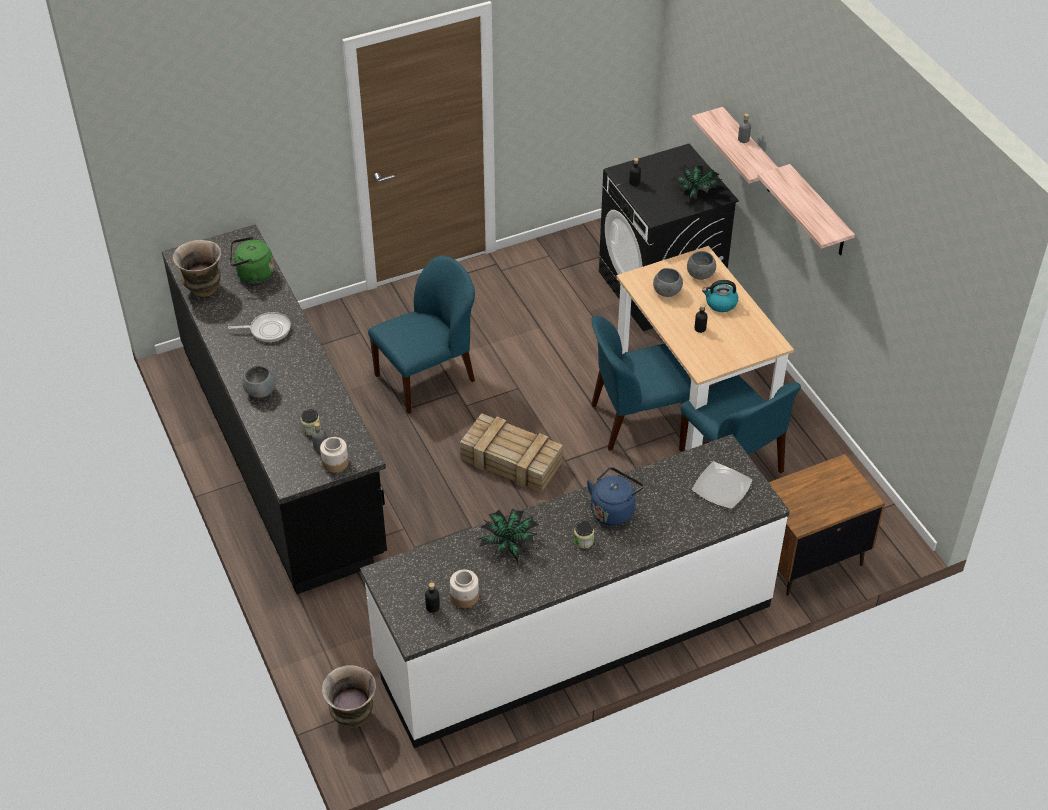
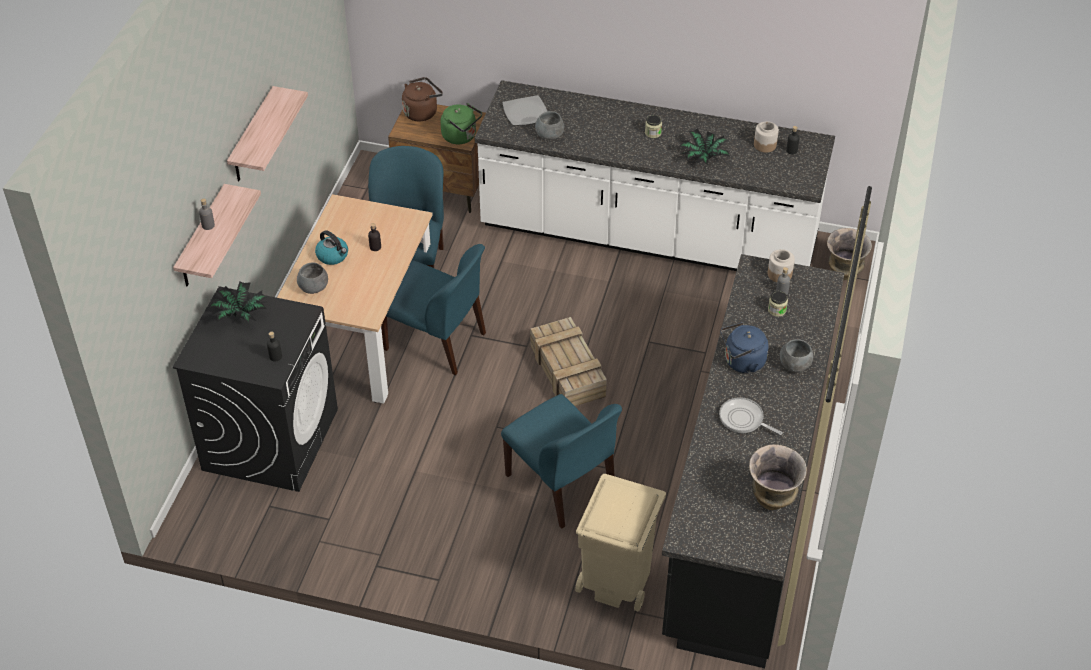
camera: 140 degrees left, 0 degrees up
(252, 274) = (712, 488): green kettle -> green kettle (461, 137)
(330, 343) = (616, 580): none -> beige trash can
(427, 377) = (562, 486): blue chair -> blue chair turned 135 degrees counterclockwise
(613, 510) = (612, 138): blue kettle -> blue kettle (742, 362)
(666, 292) = (359, 290): grey bowl -> grey bowl (550, 135)
(853, 497) = (422, 112): none -> brown kettle

